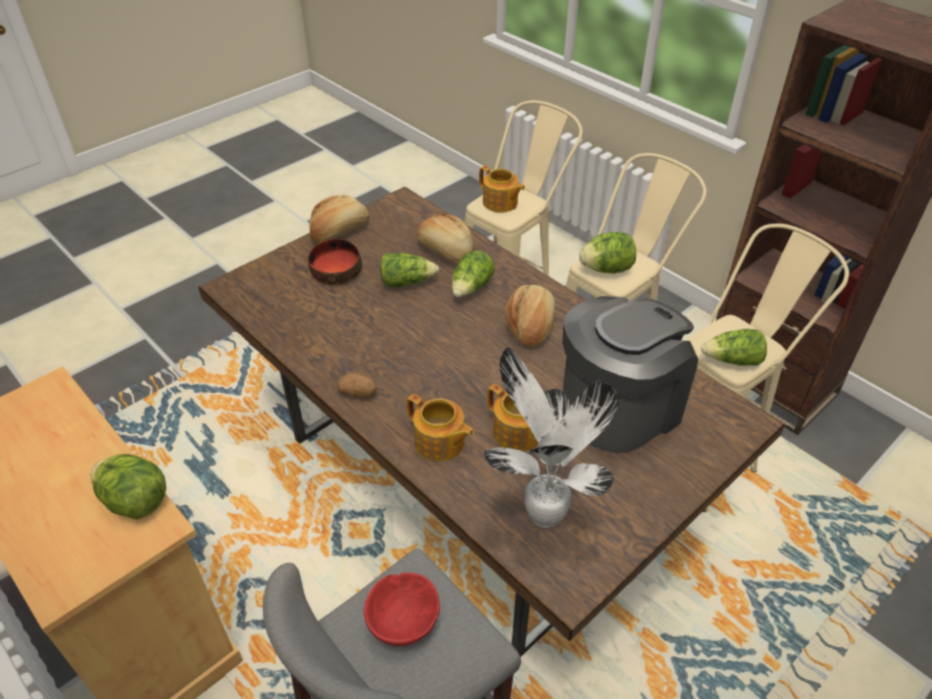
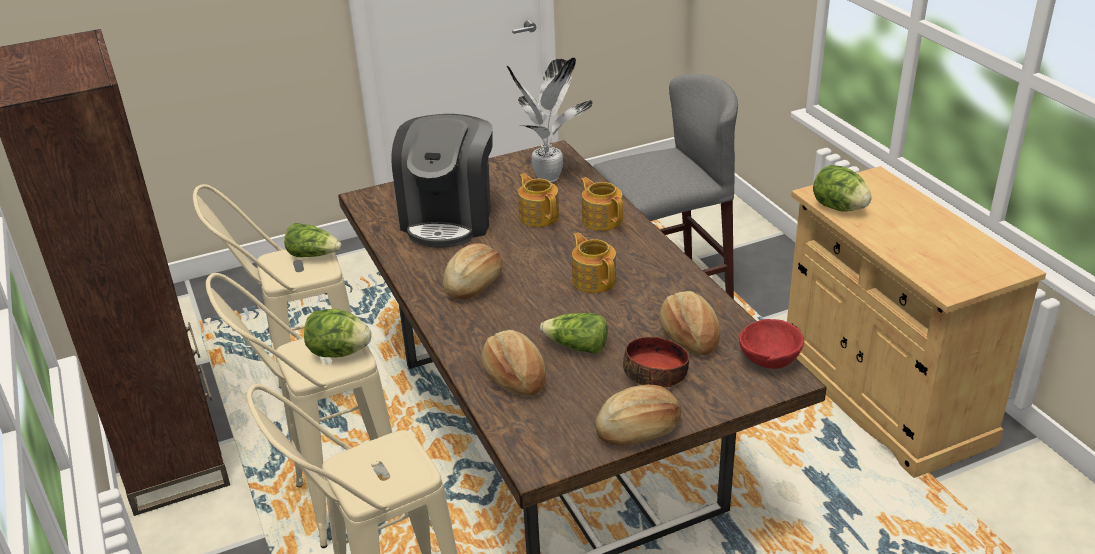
camera: 160 degrees left, 10 degrees down
(313, 309) = (689, 336): none -> bread
(358, 393) = (658, 258): potato -> none
(403, 621) = (658, 174): red bowl -> red bowl (769, 361)
(471, 288) = (509, 328): lettuce -> none
(500, 203) = (389, 472): teapot -> teapot (594, 280)
(619, 408) = (449, 218): coffee machine -> coffee machine turned 60 degrees counterclockwise

